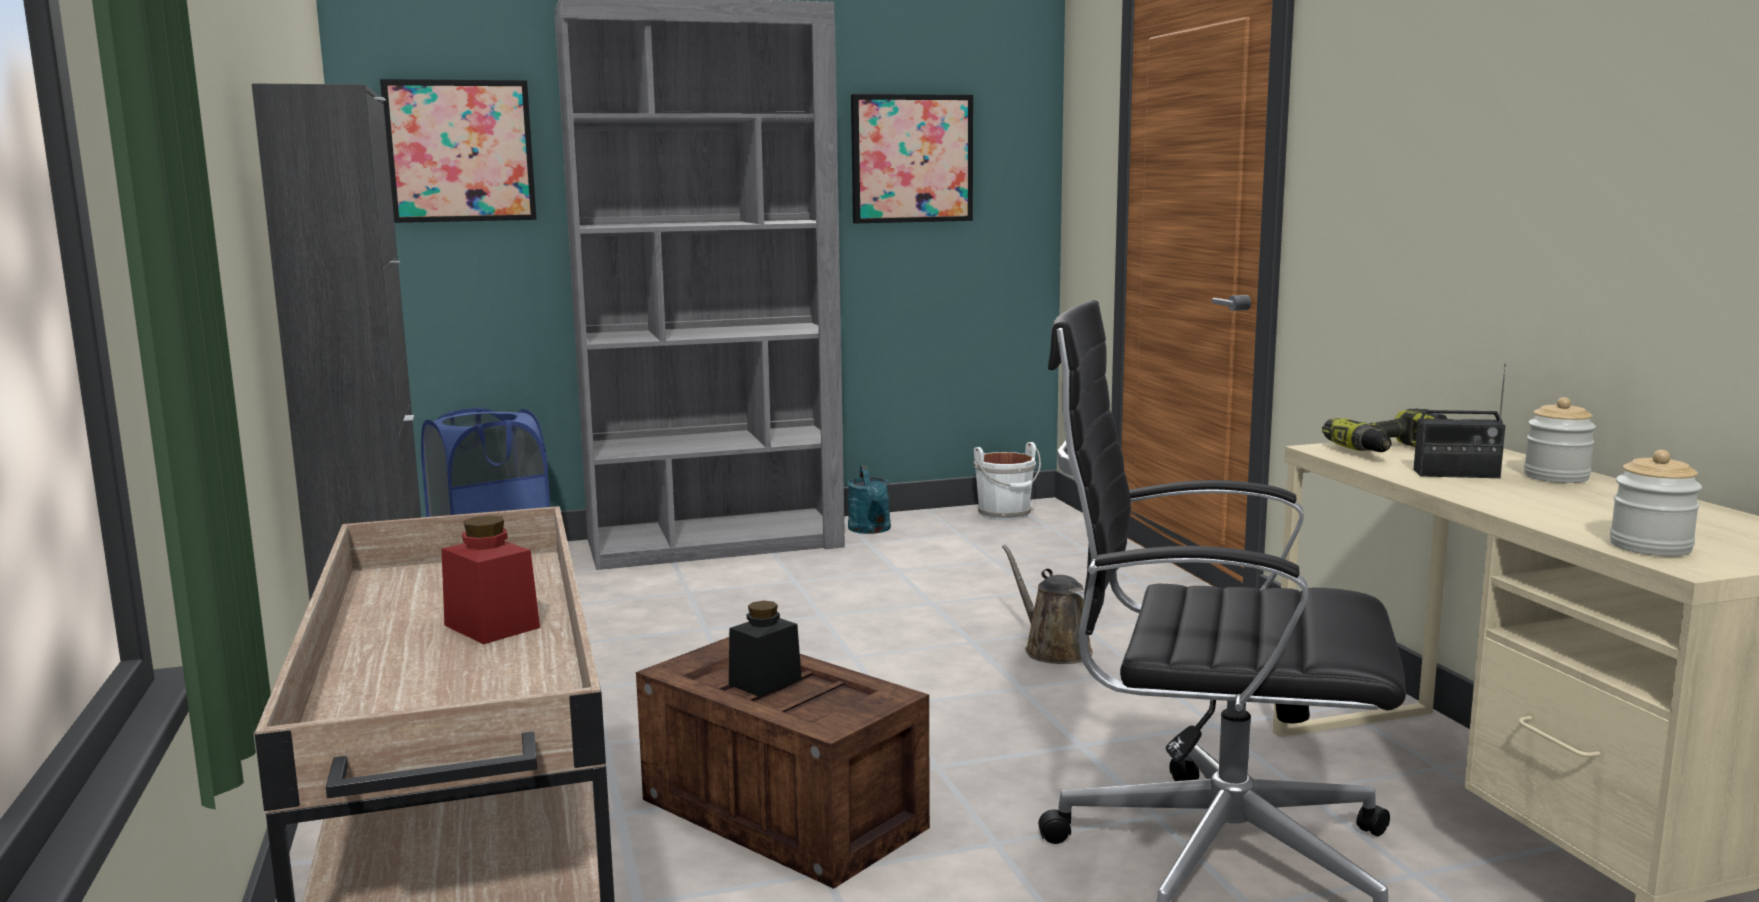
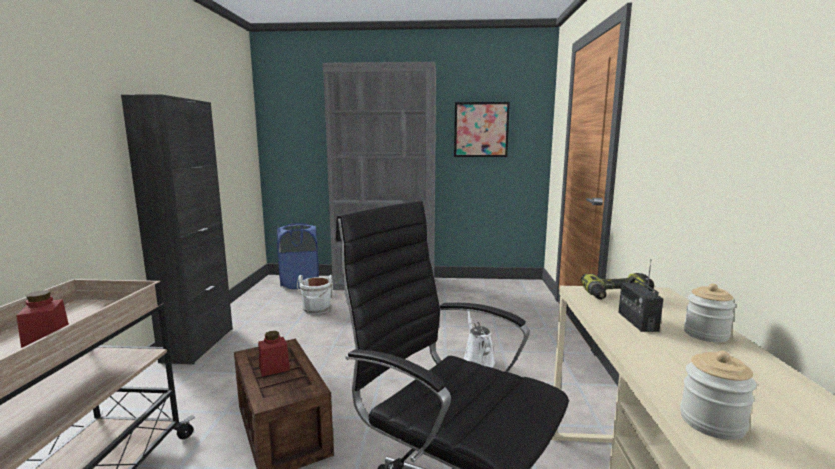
camera: 20 degrees right, 0 degrees up
(460, 151) = (300, 125): picture -> none
(765, 682) = (274, 368): black jar -> red jar
(871, 530) = (450, 285): turquoise watering can -> none
(1006, 514) = (513, 285): white bucket -> white bucket (317, 310)
(1053, 649) = (477, 360): brown watering can -> white watering can
(1456, 474) = (637, 321): radio -> radio turned 60 degrees clockwise

